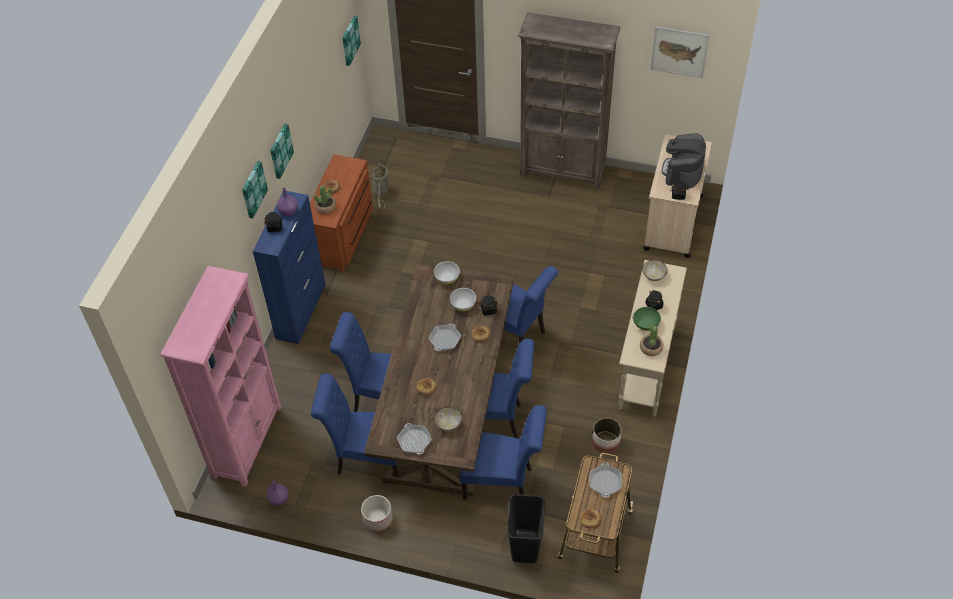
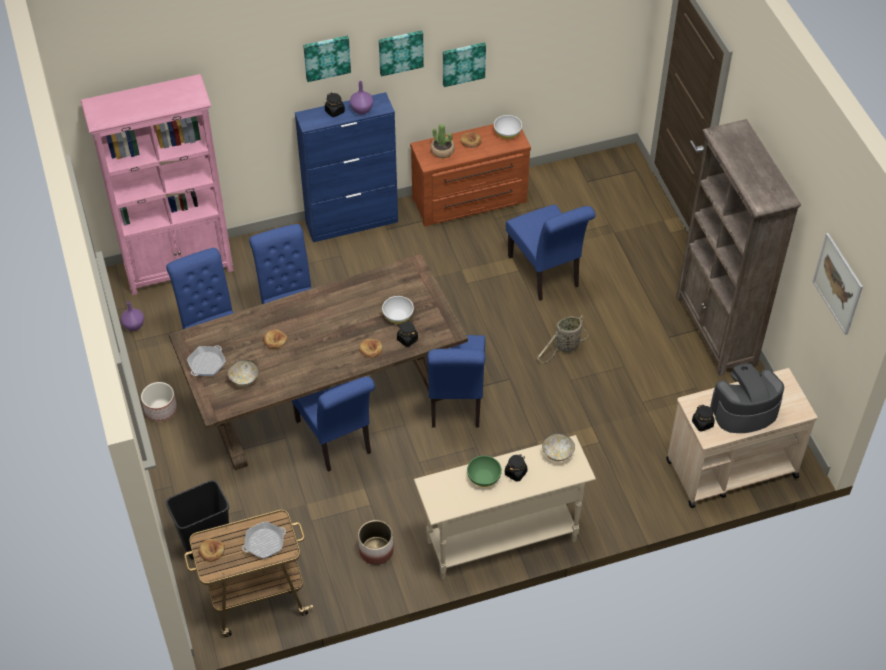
camera: 55 degrees right, 0 degrees up
(349, 40) = (614, 24): picture -> picture (463, 63)
(381, 192) = (550, 199): basket -> basket (565, 347)
(445, 339) = (343, 324): frying pan -> none
(447, 278) = (422, 286): white bowl -> white bowl (507, 133)
(503, 483) = (266, 487): blue chair -> blue chair (546, 274)
(651, 348) = (454, 497): potted plant -> none

